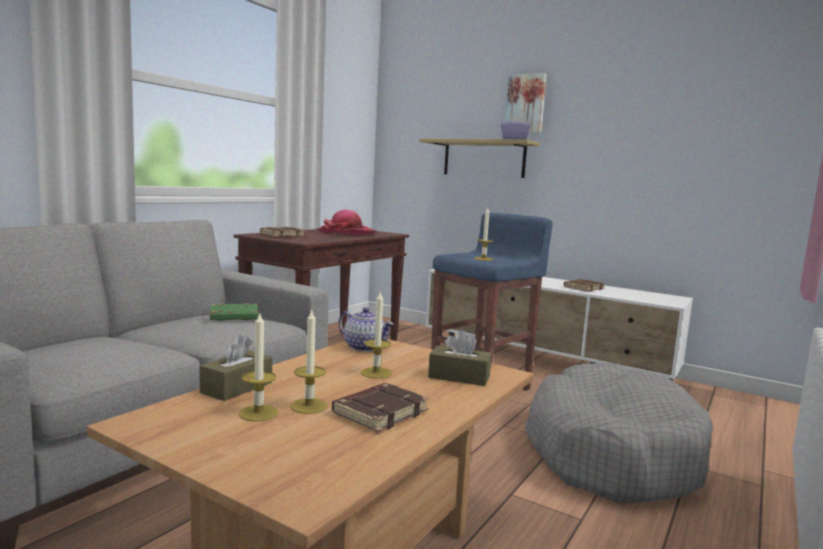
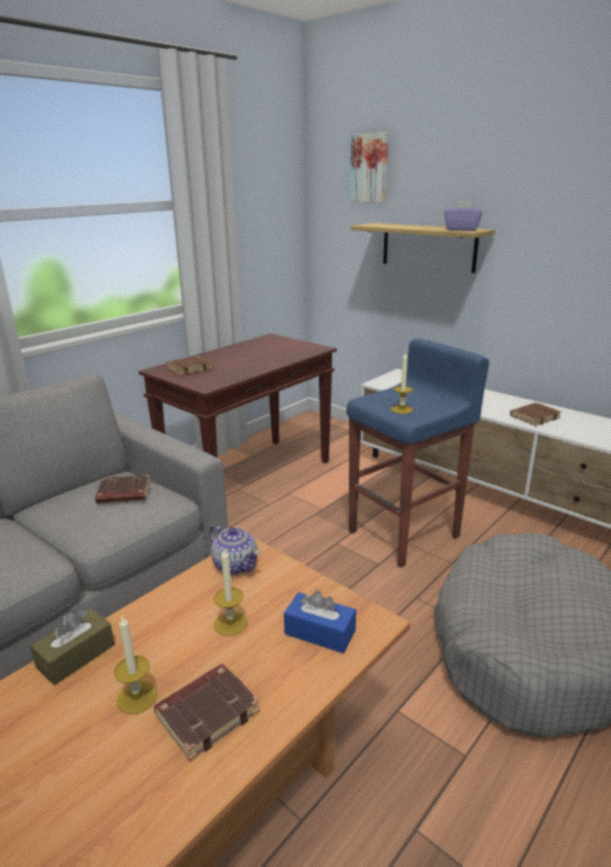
camera: 10 degrees right, 15 degrees up
(233, 317) = (123, 494): green book -> brown book
(258, 413) = (81, 712): candle -> none
(347, 233) = (265, 353): hat -> none
(459, 377) = (320, 632): brown tissue box -> blue tissue box
(526, 104) = (479, 178): picture -> picture (370, 168)

